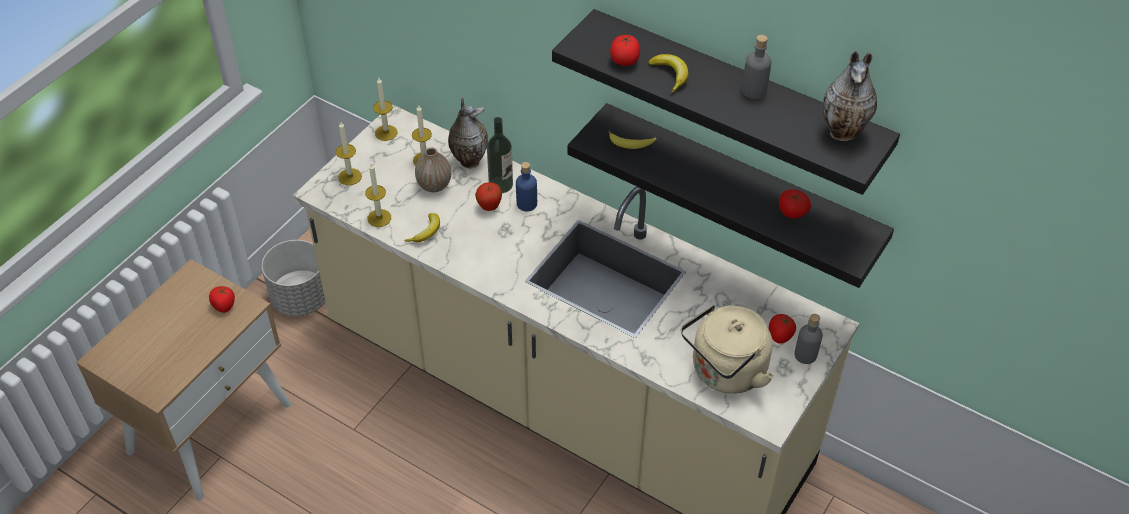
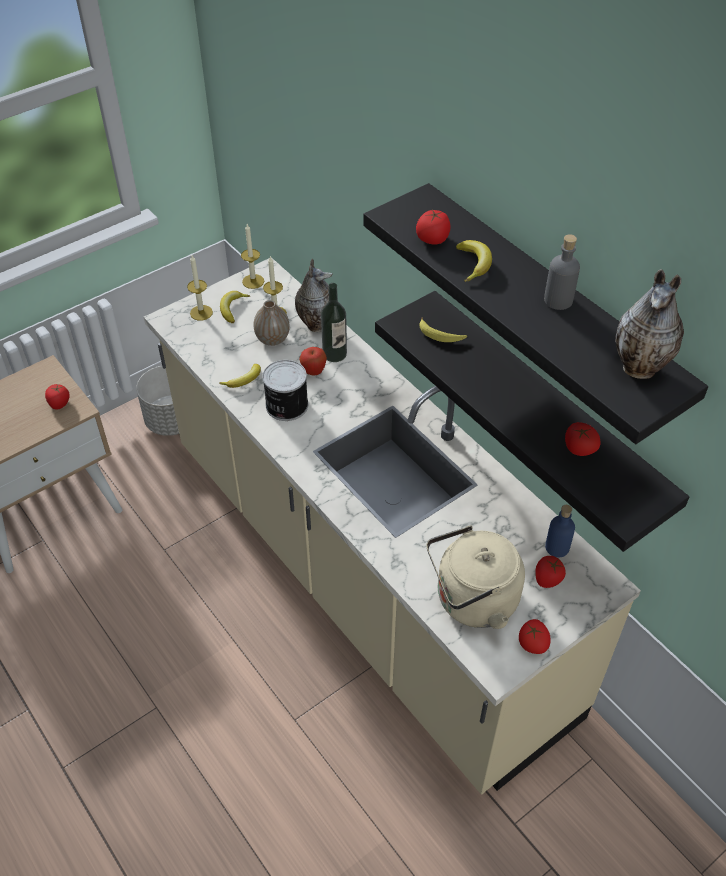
camera: 20 degrees right, 0 degrees up
(379, 165) = (232, 308): none -> banana
(379, 218) = (208, 356): candle -> none
(478, 246) = (285, 405): none -> can
(526, 204) = (350, 378): blue bottle -> blue bottle (557, 547)
(790, 392) = (532, 643): none -> tomato
(805, 355) = (566, 607): grey bottle -> none

